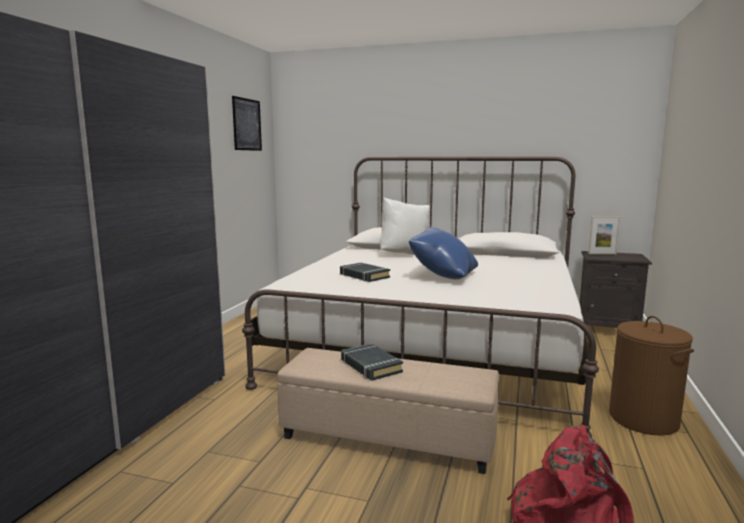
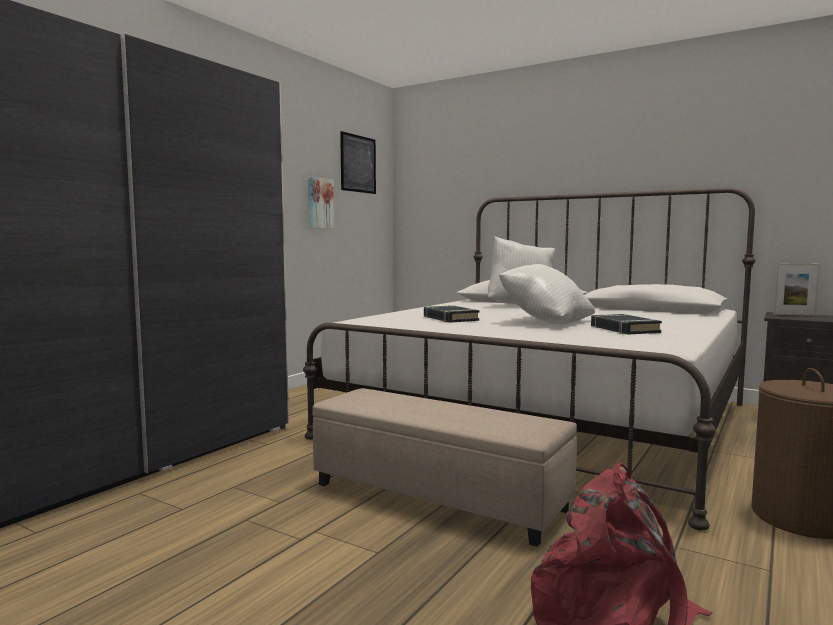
camera: 15 degrees right, 5 degrees down
(218, 164) = (319, 203): none -> picture
(370, 366) = (418, 406): black book -> black book (624, 329)
(443, 276) = (545, 322): blue pillow -> white pillow

